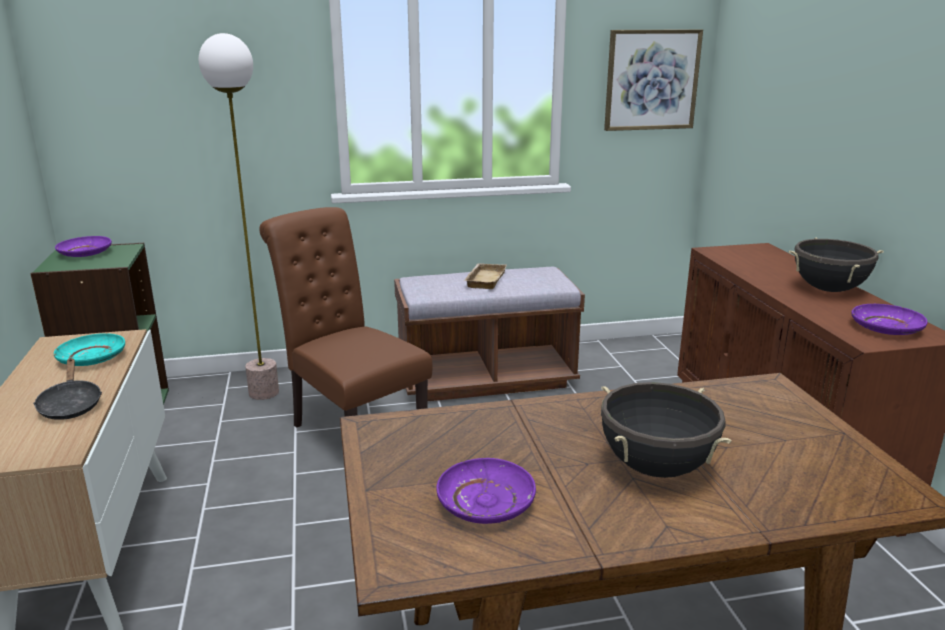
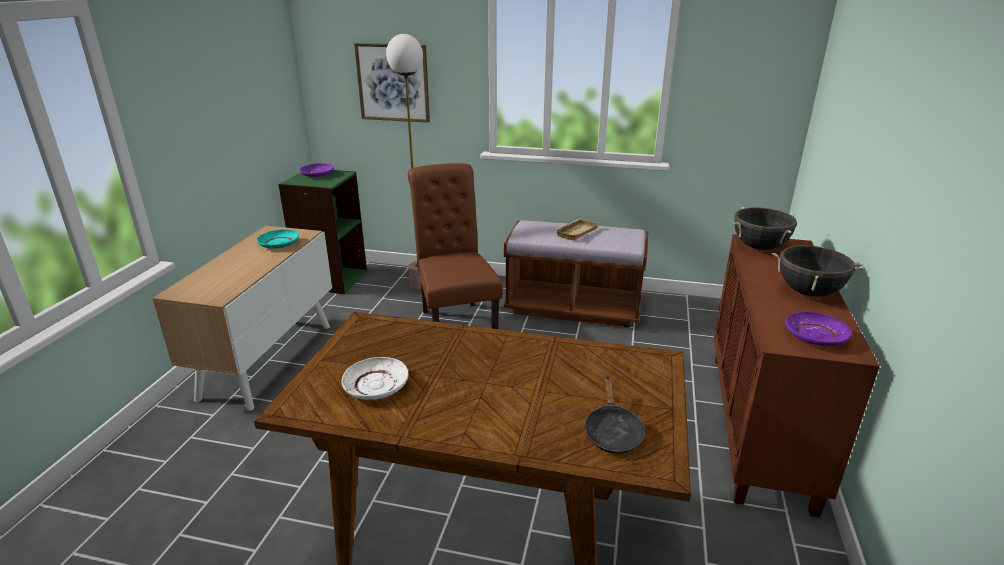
camera: 25 degrees right, 5 degrees up
(70, 405) = (245, 271): black frying pan -> black frying pan (612, 432)
(486, 502) = (376, 386): purple plate -> white plate
(651, 80) = (755, 81): picture -> picture (393, 82)
(656, 467) = (503, 394): black cooking pot -> black cooking pot (759, 247)

